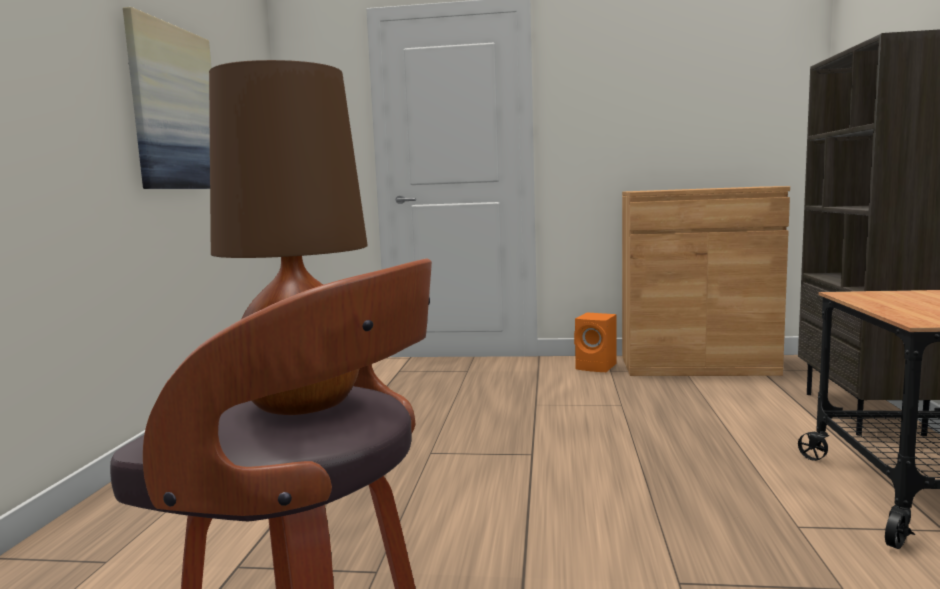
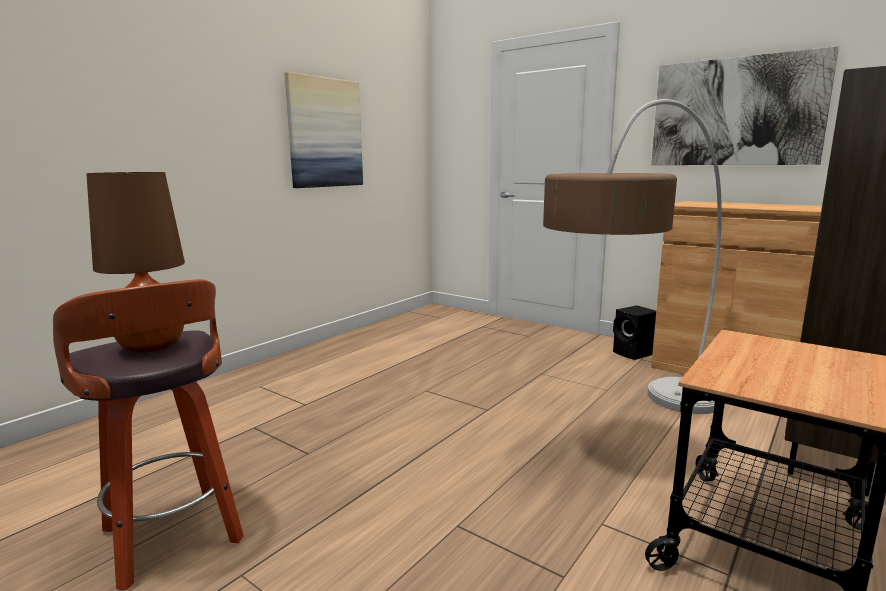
camera: 30 degrees right, 5 degrees up
(597, 367) = (634, 354): orange speaker -> black speaker
(661, 97) = (735, 112): none -> picture
(699, 434) = (634, 430): none -> floor lamp

